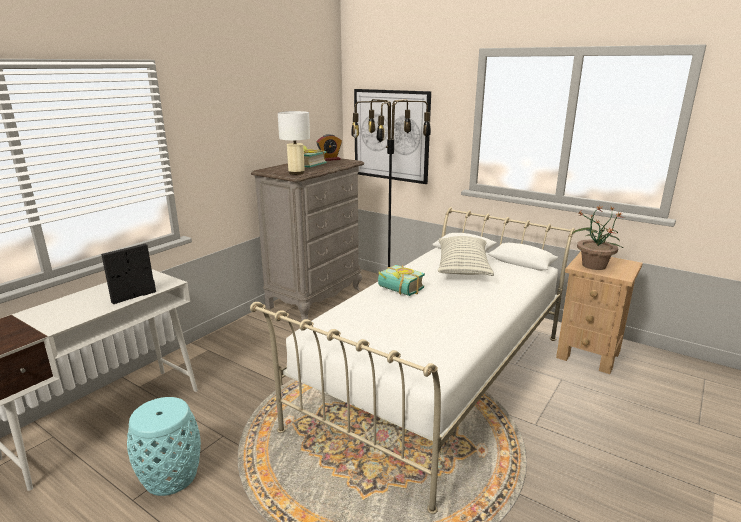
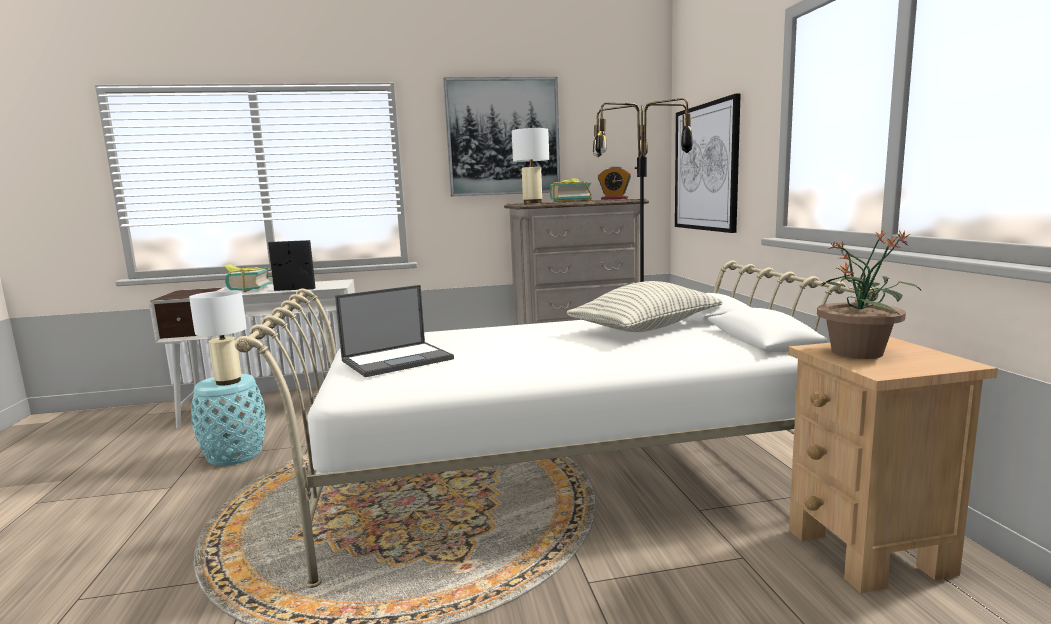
camera: 45 degrees right, 10 degrees down
(169, 411) = (228, 382): none -> white table lamp
(244, 111) = (503, 137): none -> picture
(398, 291) = (510, 331): book -> book (245, 289)
(401, 339) = (398, 359): none -> laptop

